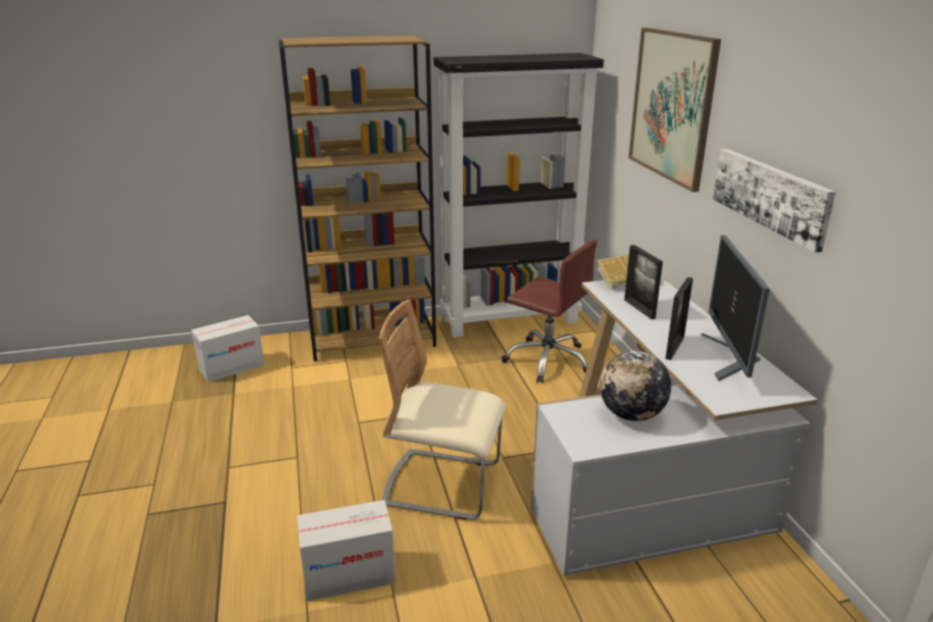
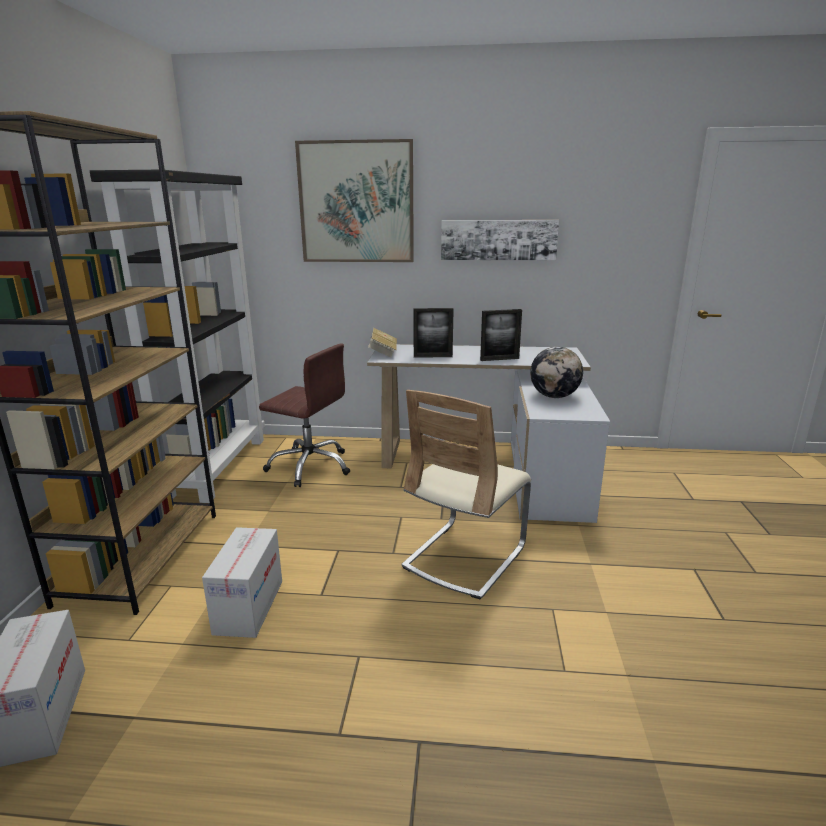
camera: 70 degrees left, 5 degrees down
(349, 574) = (578, 637): cardboard box -> cardboard box (249, 606)
(548, 360) = (310, 466): brown office chair -> brown office chair turned 60 degrees clockwise
(675, 347) = (499, 359): picture frame -> picture frame turned 120 degrees clockwise
(730, 359) = (522, 352): monitor -> none

